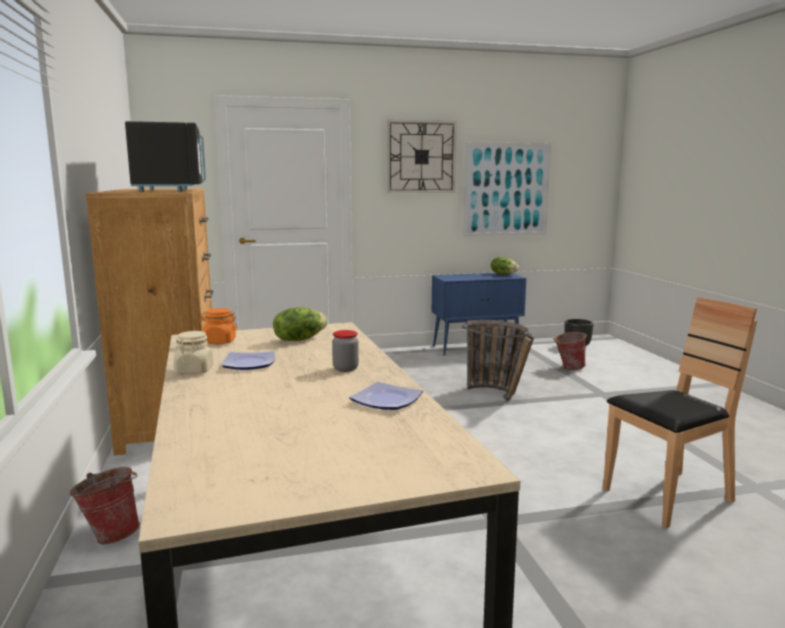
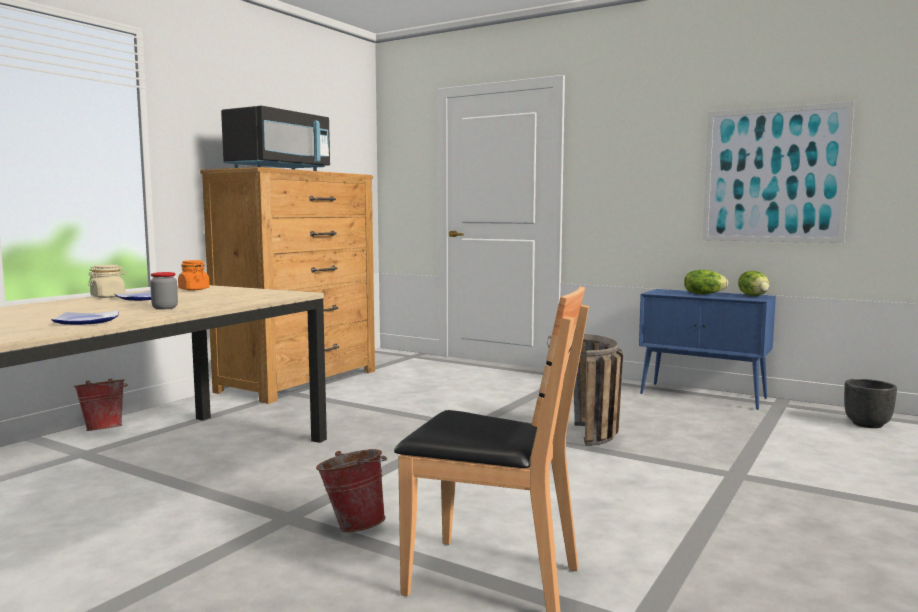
camera: 45 degrees right, 5 degrees down
(299, 339) = (235, 294): lettuce -> lettuce (703, 294)
(421, 157) = (647, 135): wall clock -> none
(568, 368) = (772, 440): bucket -> bucket (353, 524)

